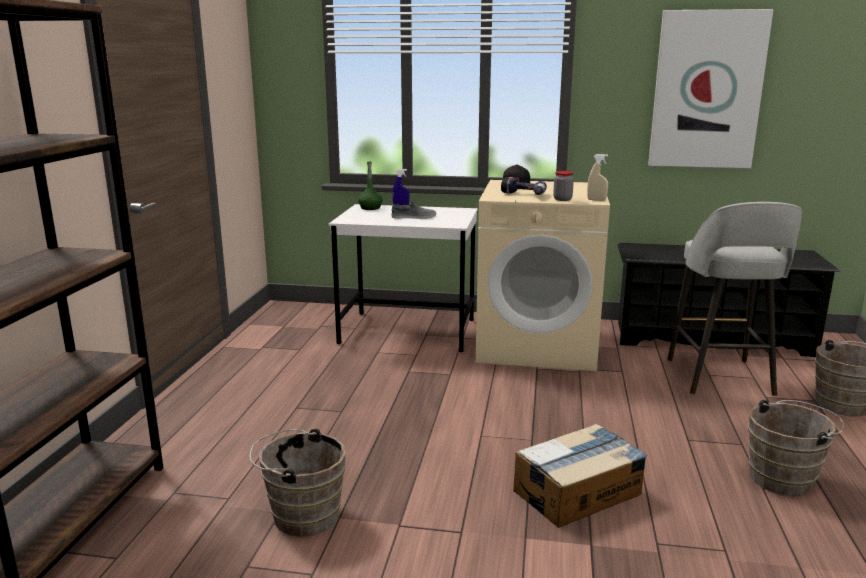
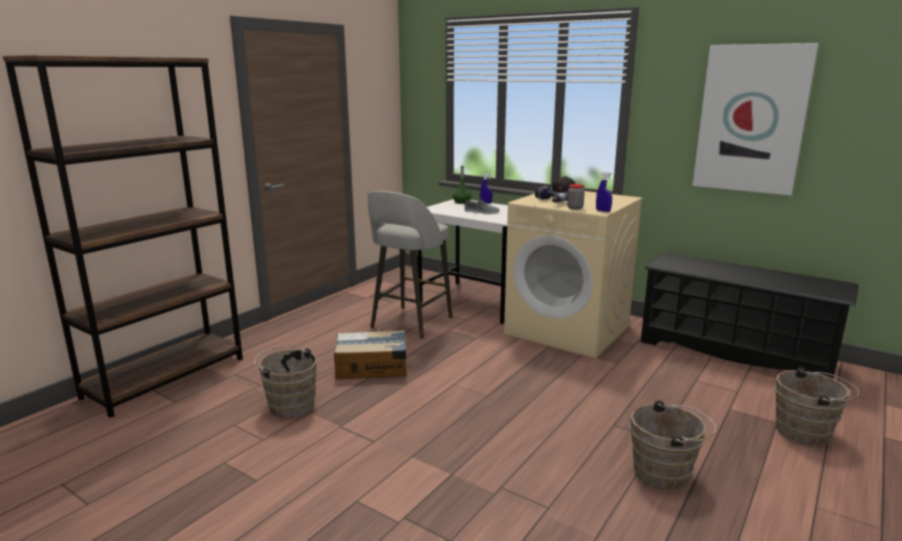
camera: 25 degrees right, 0 degrees up
(578, 492) = (481, 438): cardboard box -> cardboard box (372, 367)
(596, 200) = (603, 211): beige spray bottle -> blue spray bottle
(720, 378) = (703, 385): grey stool -> grey stool (410, 323)

